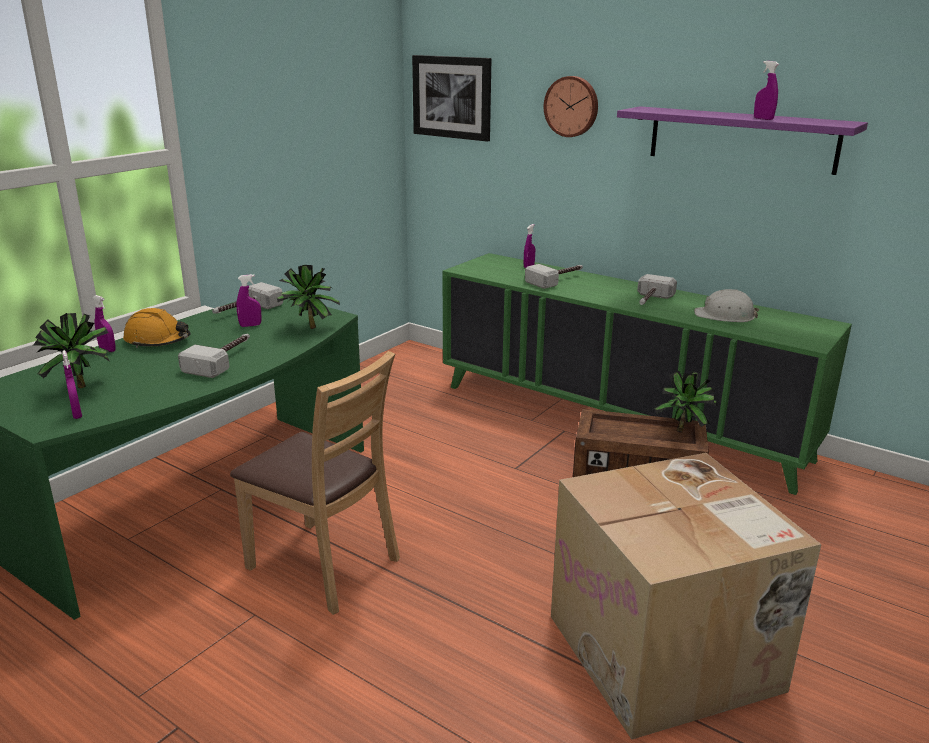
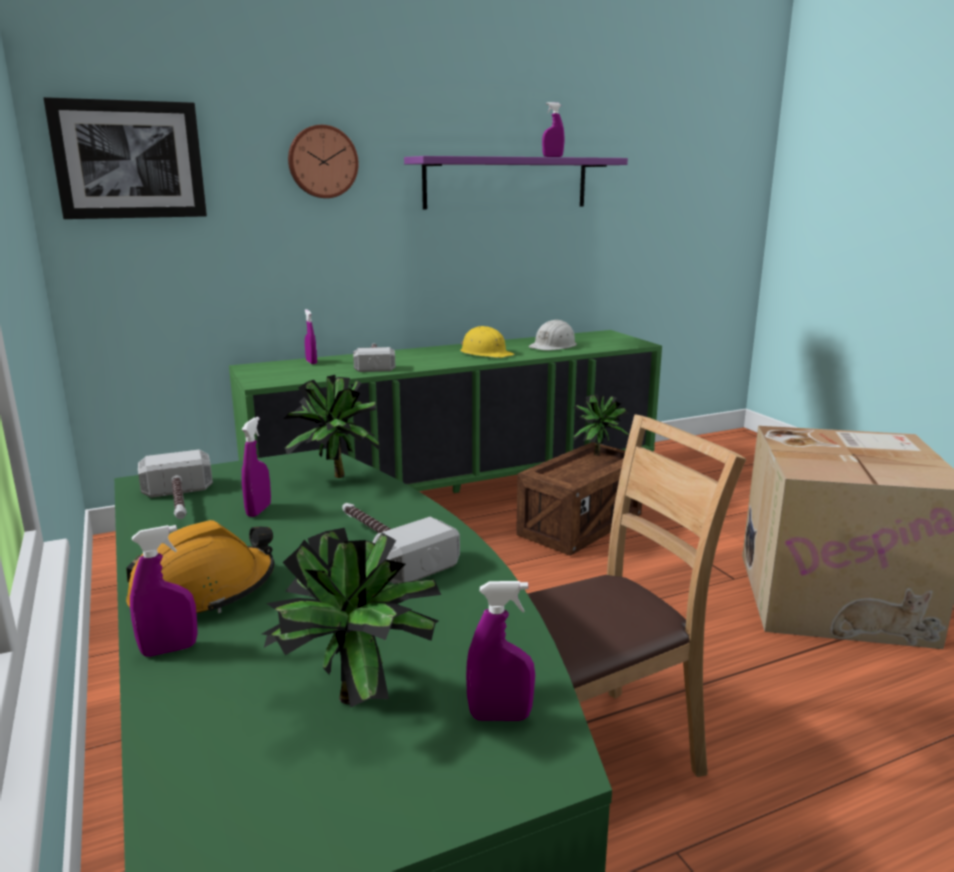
camera: 60 degrees left, 5 degrees down
(650, 301) = (486, 353): hammer -> yellow hard hat

